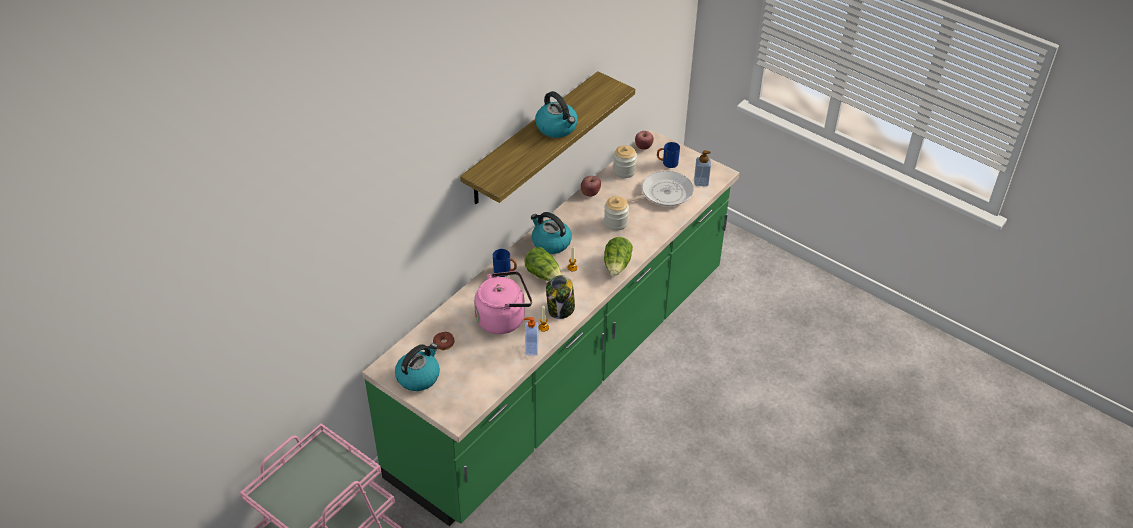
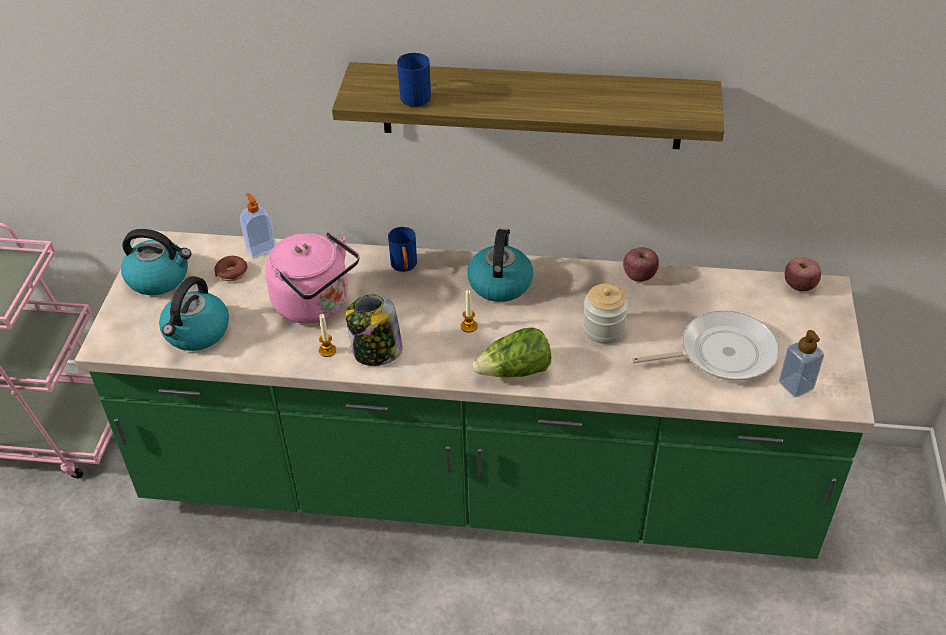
camera: 60 degrees right, 0 degrees up
(531, 349) = (277, 356): soap dispenser -> soap dispenser (261, 249)
(544, 274) = (431, 305): lettuce -> none
(557, 127) = (539, 97): kettle -> kettle (196, 332)
(624, 171) = (723, 289): jar -> none
(663, 193) = (721, 353): frying pan -> frying pan turned 45 degrees counterclockwise
(667, 163) = (793, 327): blue mug -> blue mug (412, 95)

